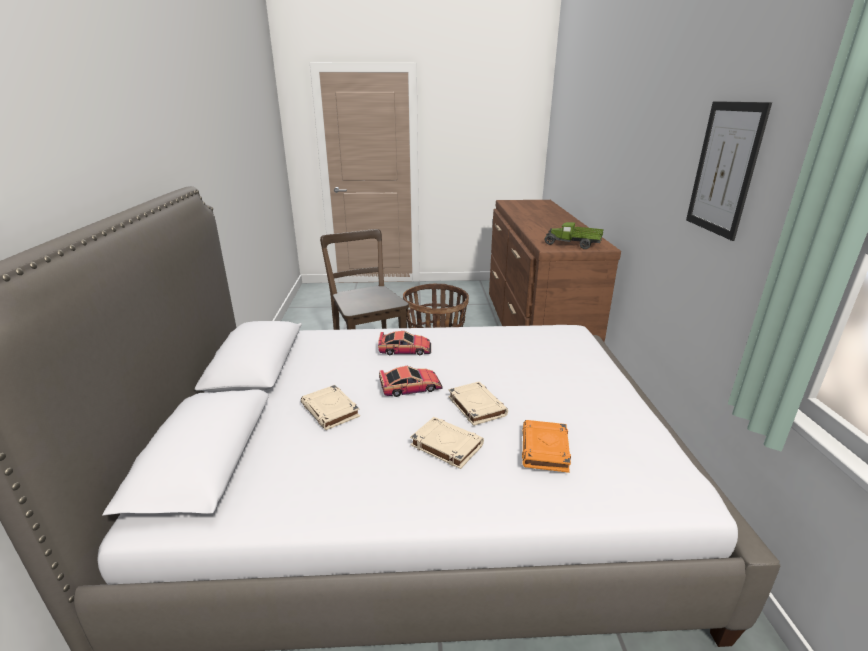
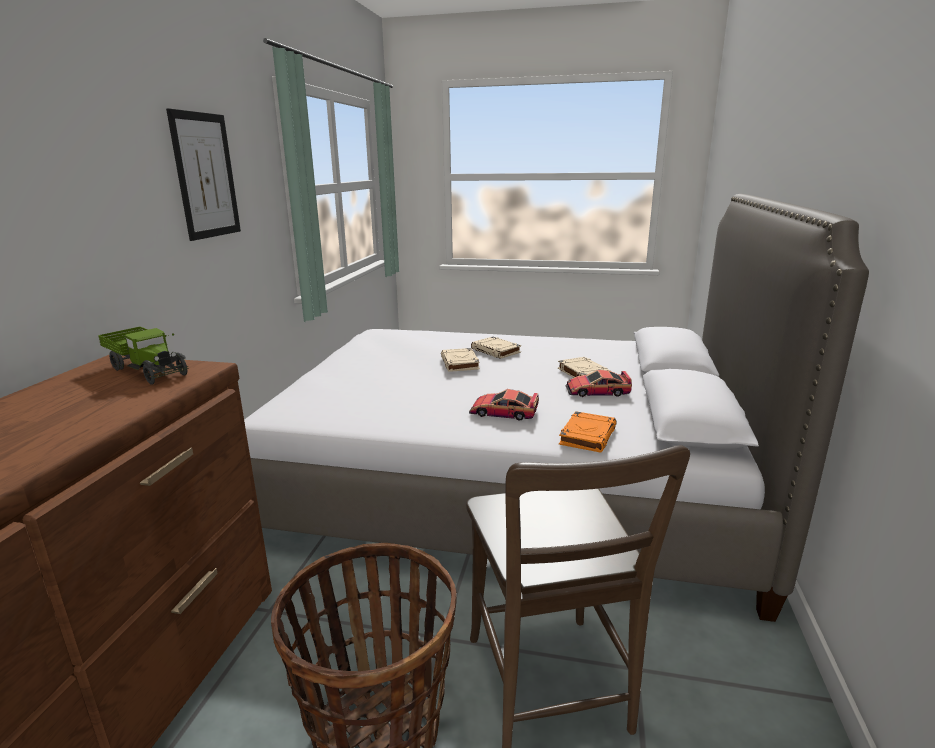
camera: 165 degrees left, 5 degrees down
(411, 387) = (509, 380): toy car -> toy car (597, 391)
(545, 450) = (434, 342): orange book -> orange book (587, 435)

